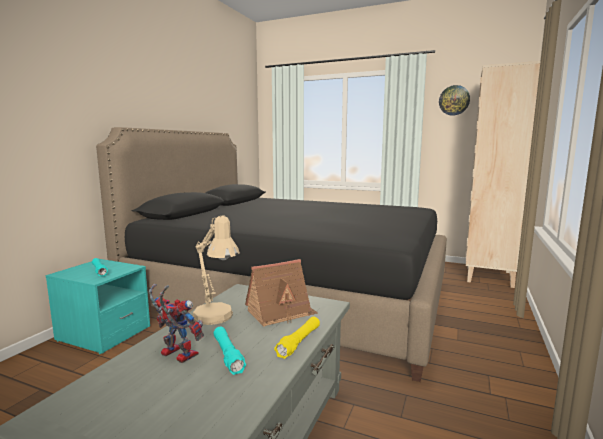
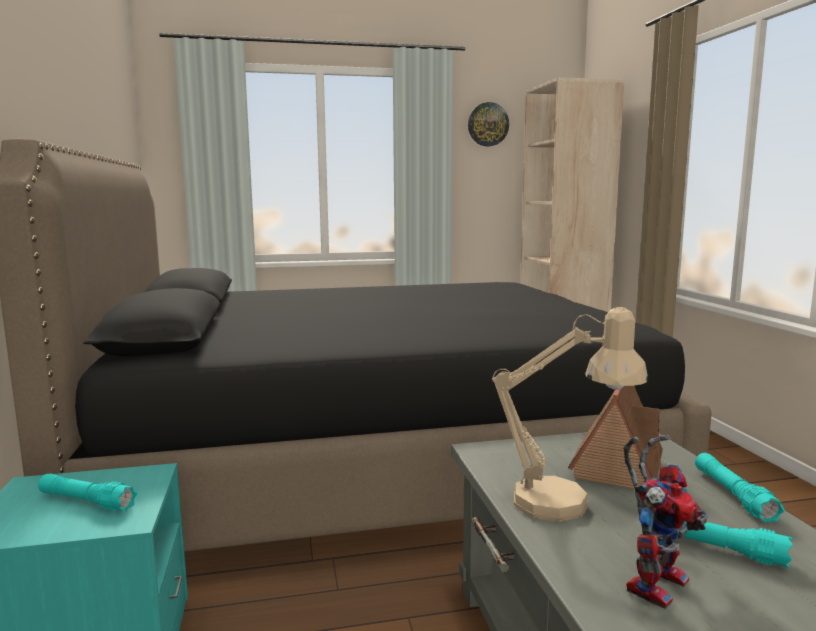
camera: 35 degrees left, 0 degrees up
(174, 354) = (654, 580): toy robot -> toy robot turned 135 degrees clockwise
(299, 342) = (733, 495): yellow flashlight -> turquoise flashlight

